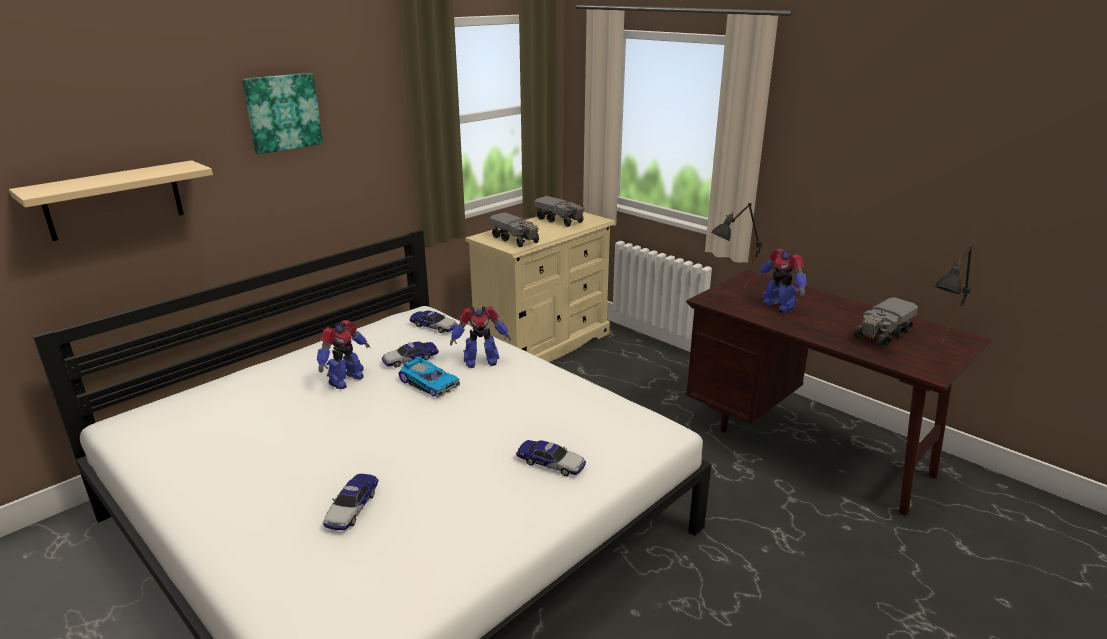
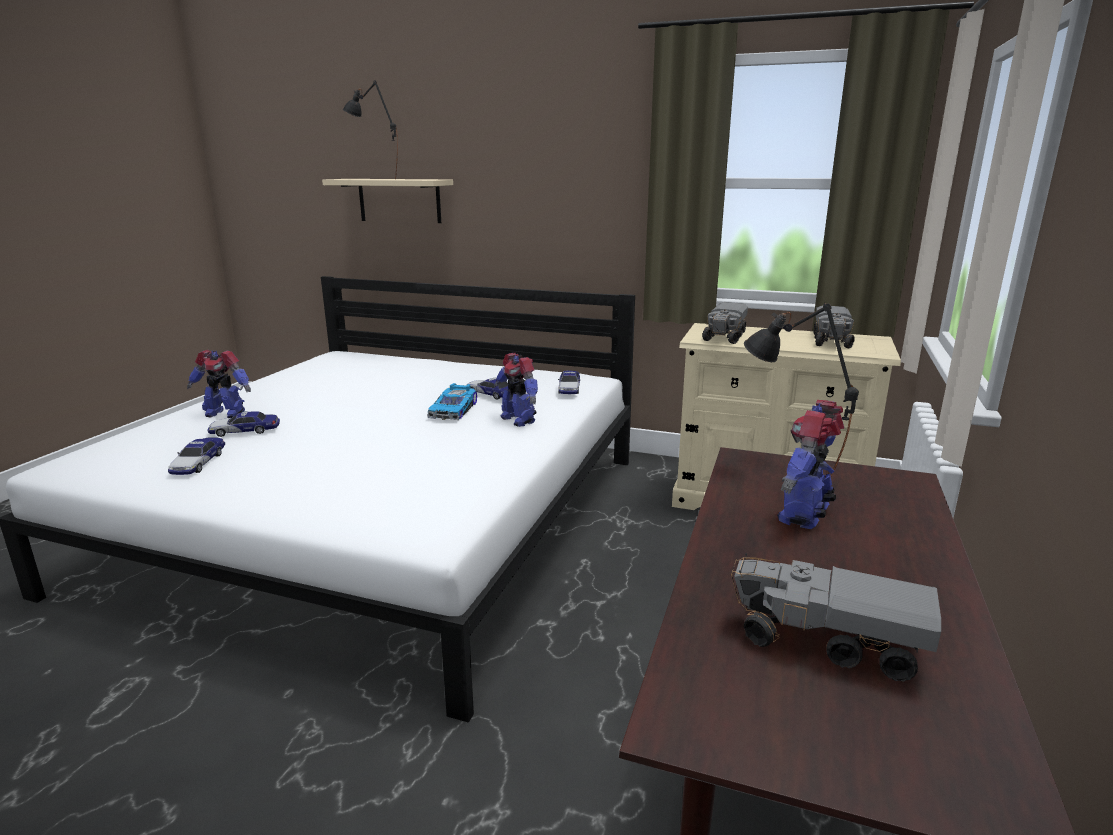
camera: 65 degrees right, 5 degrees down
(282, 112) = (531, 148): picture -> none
(345, 380) = (437, 386): toy robot -> toy robot (225, 414)
(551, 463) = (336, 488): toy car -> toy car (198, 463)
(940, 354) = (814, 741): black table lamp -> black table lamp (375, 179)

